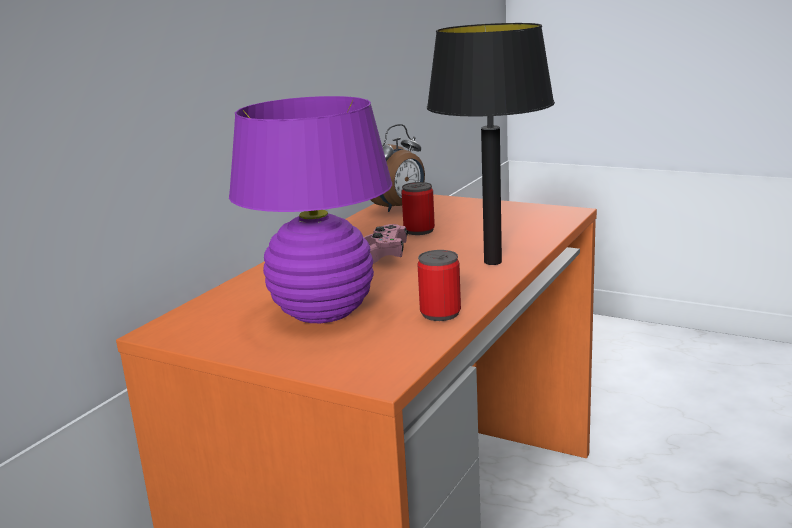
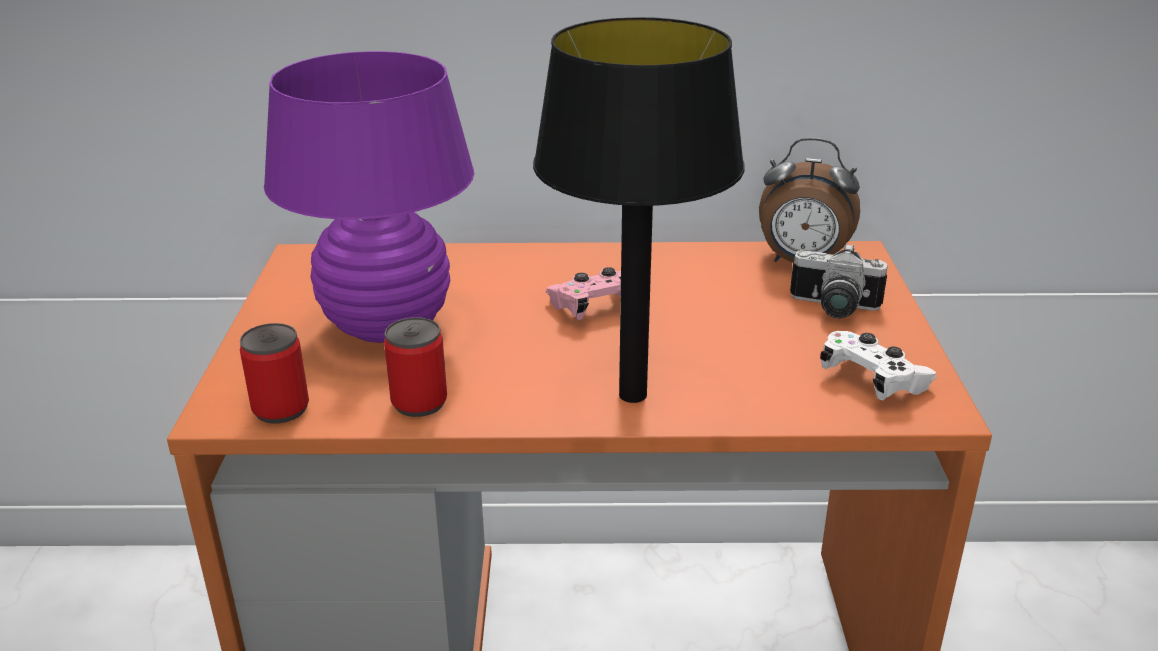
camera: 60 degrees right, 10 degrees up
(419, 230) = (716, 305): can -> can (281, 409)
(455, 211) = (833, 309): none -> camera
(532, 216) = (872, 380): none -> white game controller

